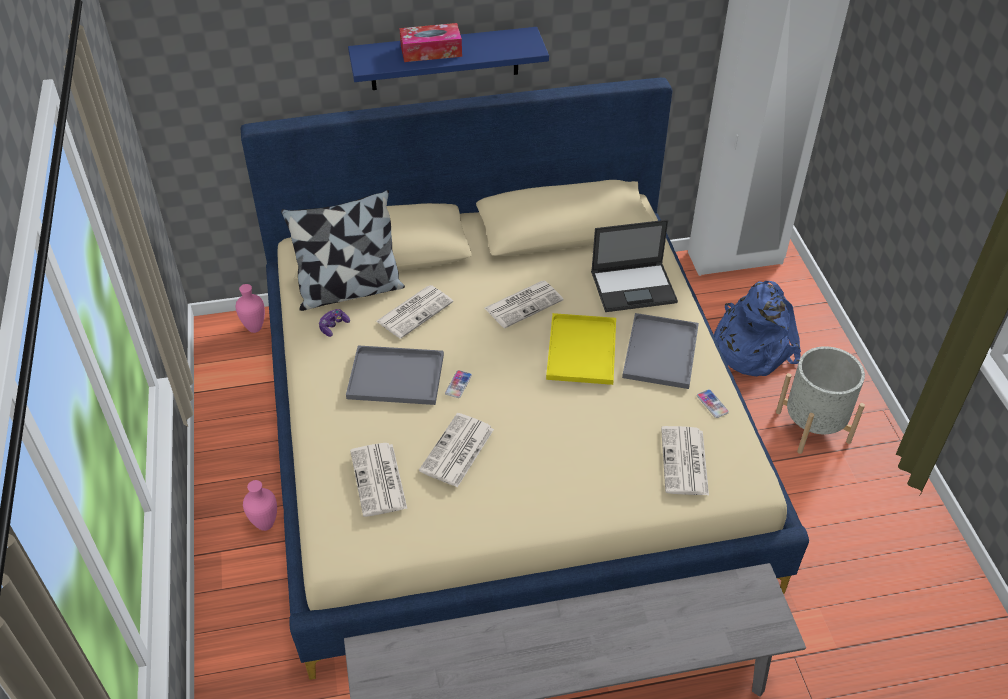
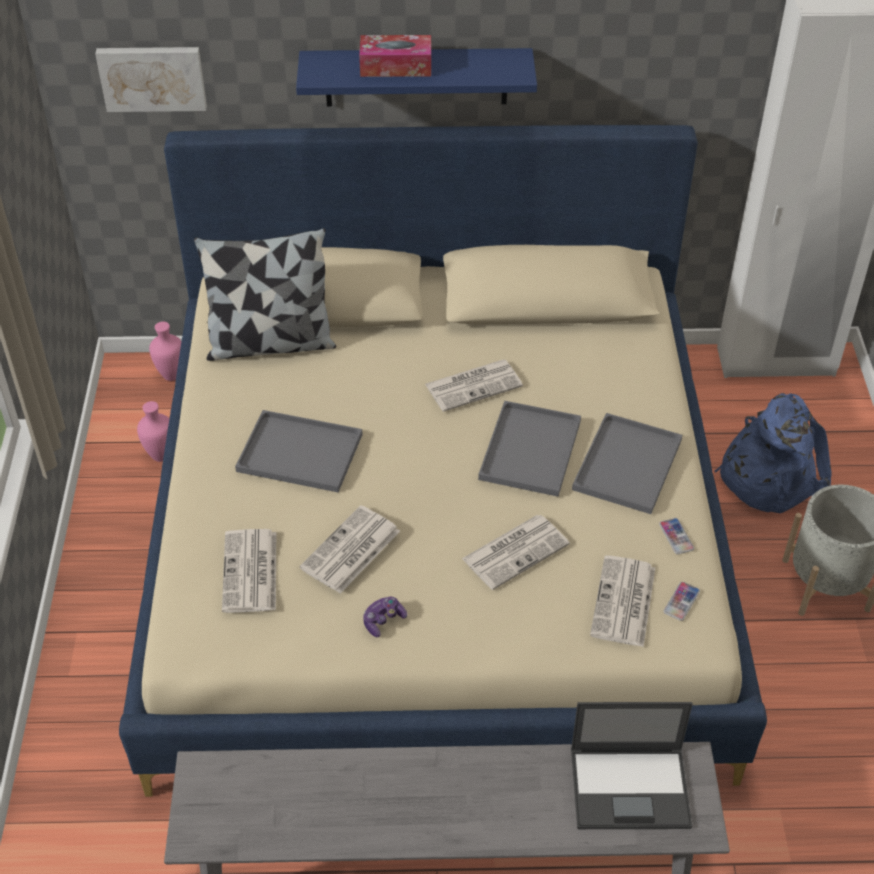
camera: 10 degrees right, 0 degrees up
(225, 79) = (152, 77): none -> picture
(264, 525) = (132, 608): pink vase -> pink vase (159, 456)
(333, 326) = (242, 384): game controller -> game controller (383, 620)
(415, 311) = (341, 377): newspaper -> newspaper (516, 551)
(458, 384) = (371, 472): phone -> phone (681, 602)
(580, 348) = (529, 448): yellow tray -> grey tray
(634, 287) = (614, 381): laptop -> laptop (631, 787)

